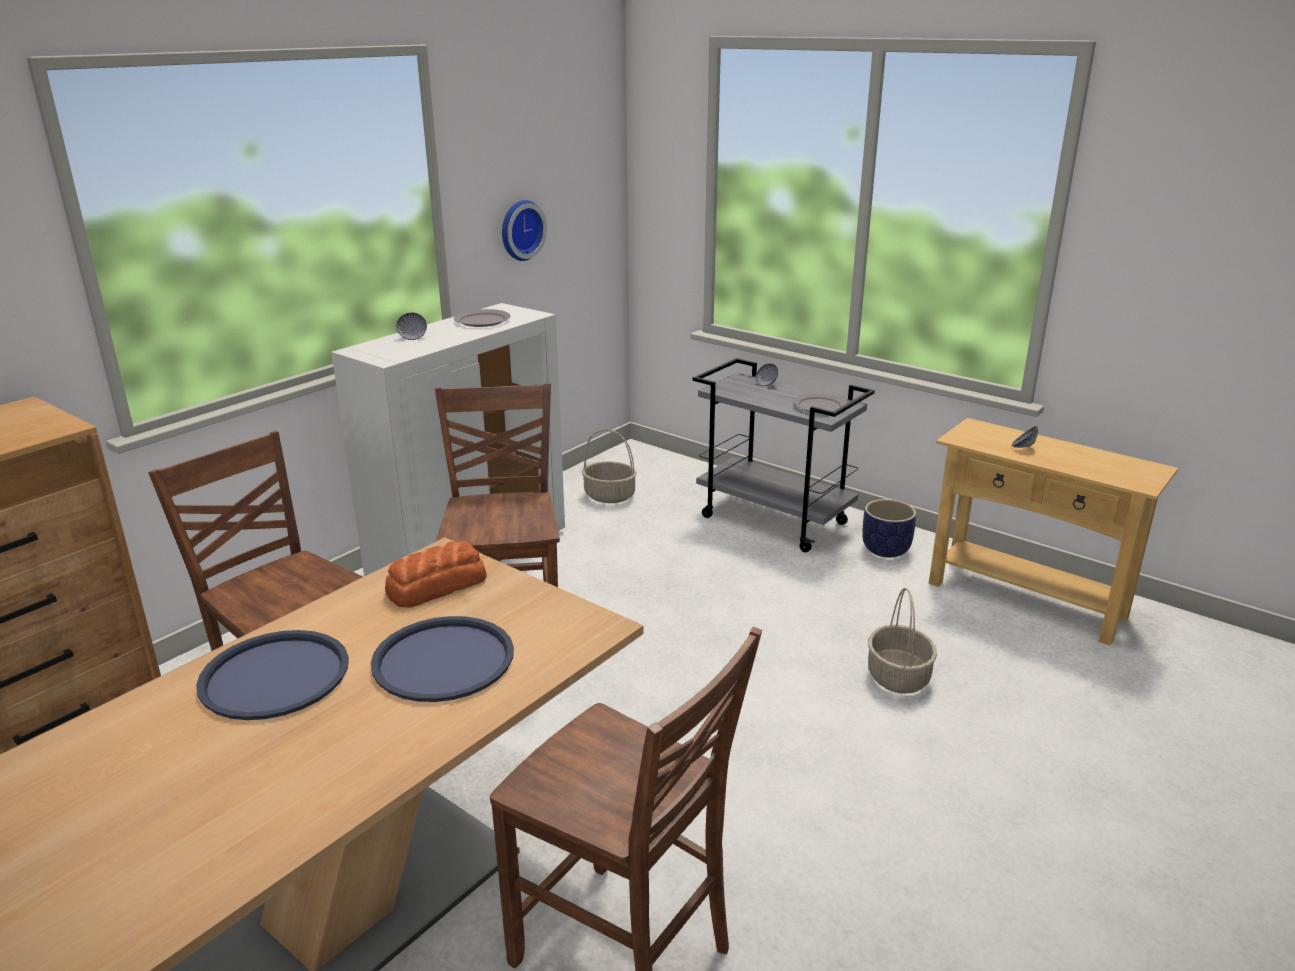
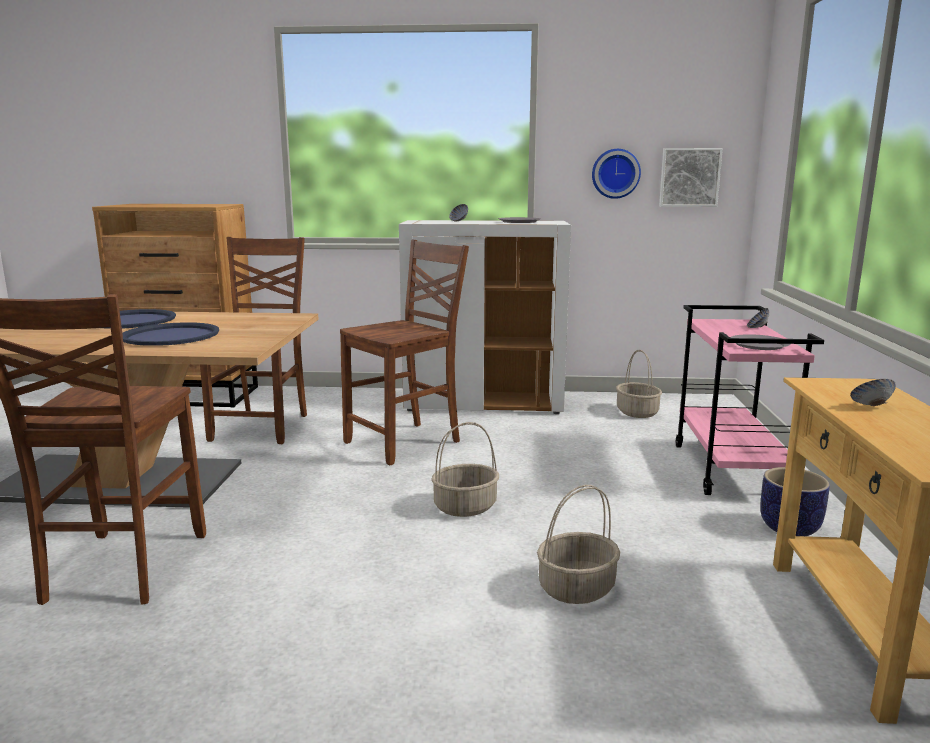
camera: 55 degrees right, 10 degrees down
(435, 586) = (255, 321): bread -> none
(580, 221) = (689, 177): none -> picture
(709, 671) = (465, 507): none -> basket
(775, 520) = (731, 470): grey cart -> pink cart

